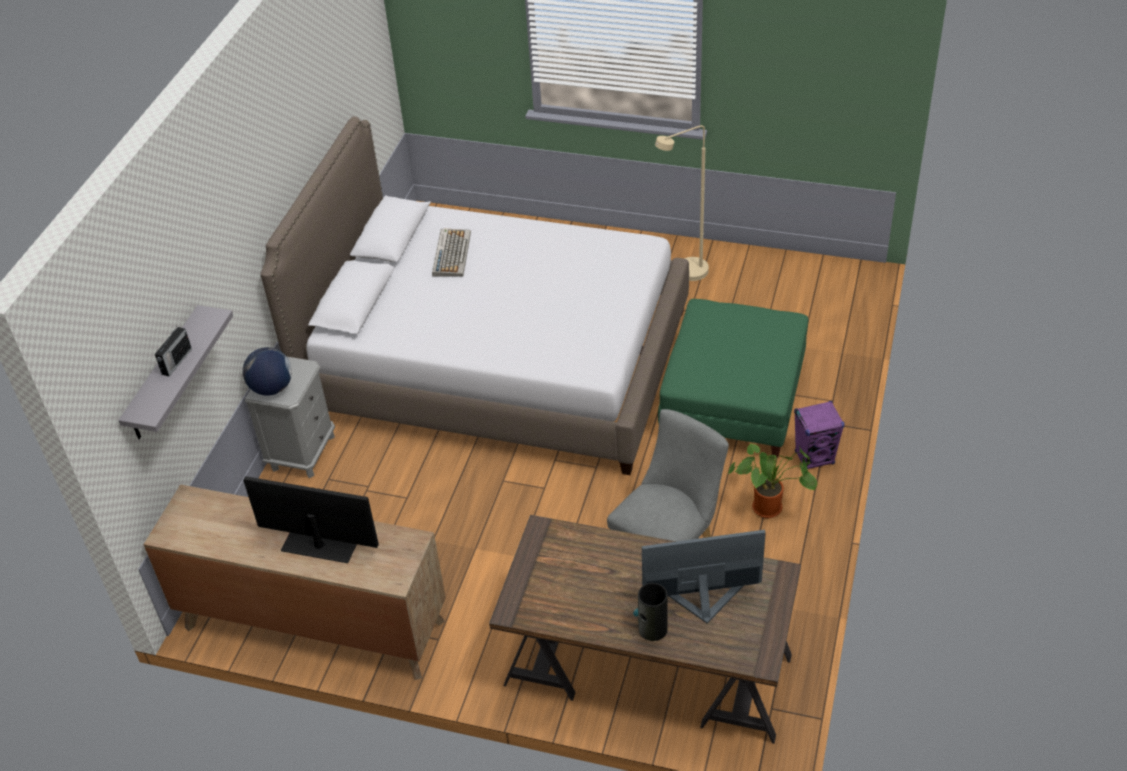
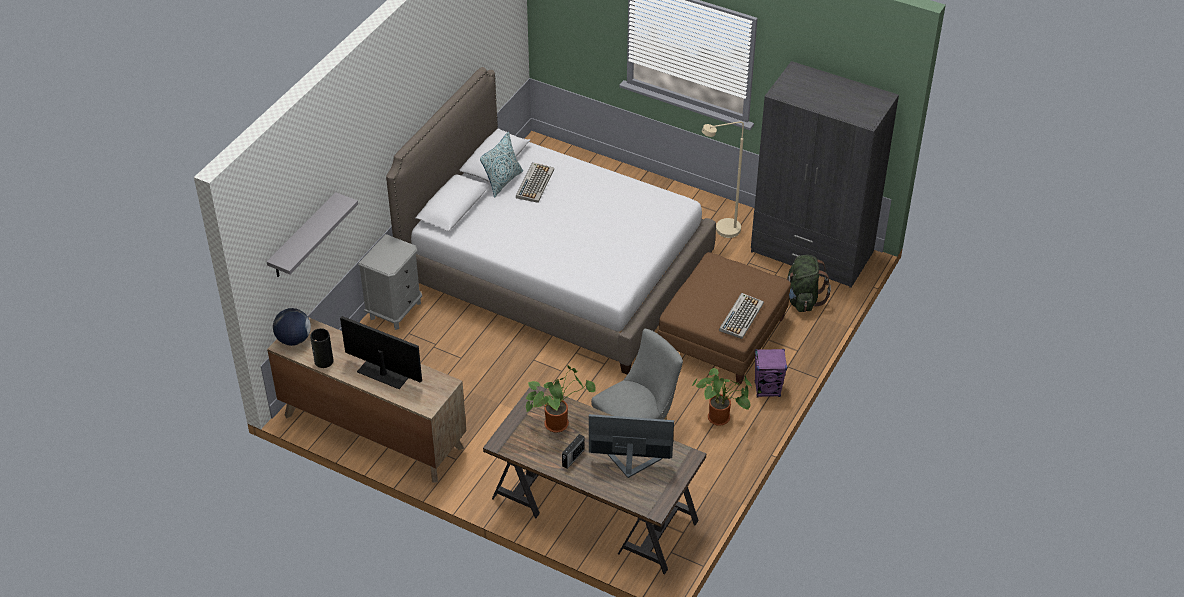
camera: 10 degrees right, 0 degrees up
(176, 362) = (312, 229): radio -> radio (572, 458)
(272, 388) = (379, 259): globe -> globe (294, 340)
(409, 259) = (503, 181): none -> pillow
(583, 564) = (558, 422): none -> potted plant
(652, 629) = (590, 474): vase -> vase (323, 361)
(732, 400) = (722, 335): green ottoman -> brown ottoman
(765, 370) = (741, 316): none -> keyboard
(803, 279) = (812, 252): none -> grey wardrobe
(814, 336) = (802, 299): none -> green backpack

